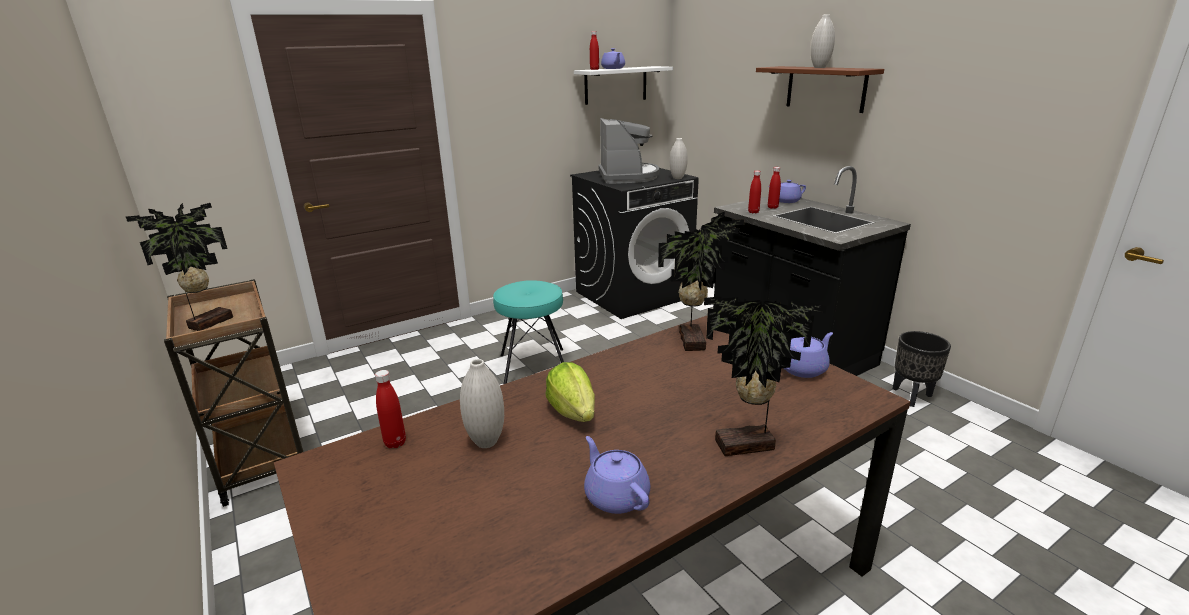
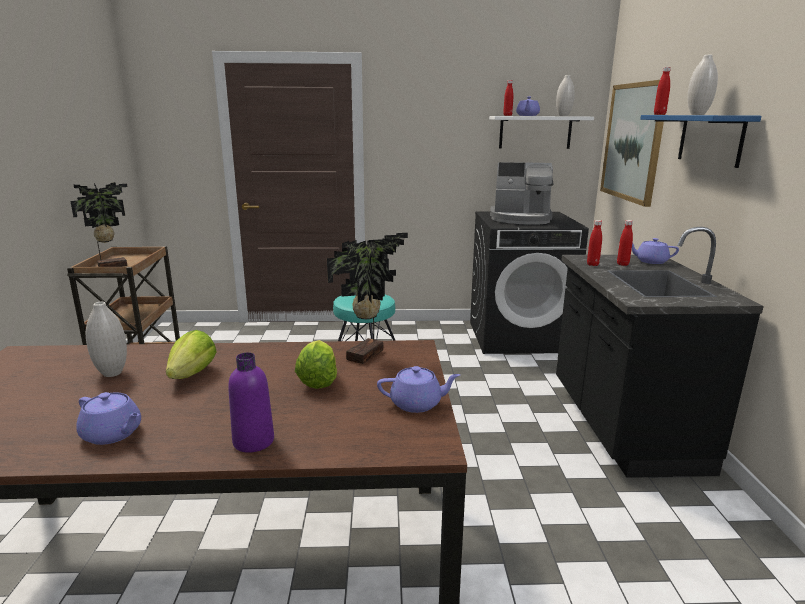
camera: 30 degrees right, 5 degrees down
(395, 443) = (71, 356): red bottle -> red bottle (659, 114)
(616, 496) = (113, 434): purple teapot -> purple teapot turned 120 degrees clockwise
(628, 176) = (521, 219): coffee machine -> coffee machine turned 75 degrees clockwise
(677, 178) = (565, 226): white vase -> white vase (563, 116)
(696, 377) = (318, 380): none -> lettuce
(719, 90) = (633, 142): none -> picture
(747, 447) = (253, 441): potted plant -> purple bottle
(825, 88) = (710, 139): brown shelf -> blue shelf
(912, 396) = (723, 522): black planter -> none

